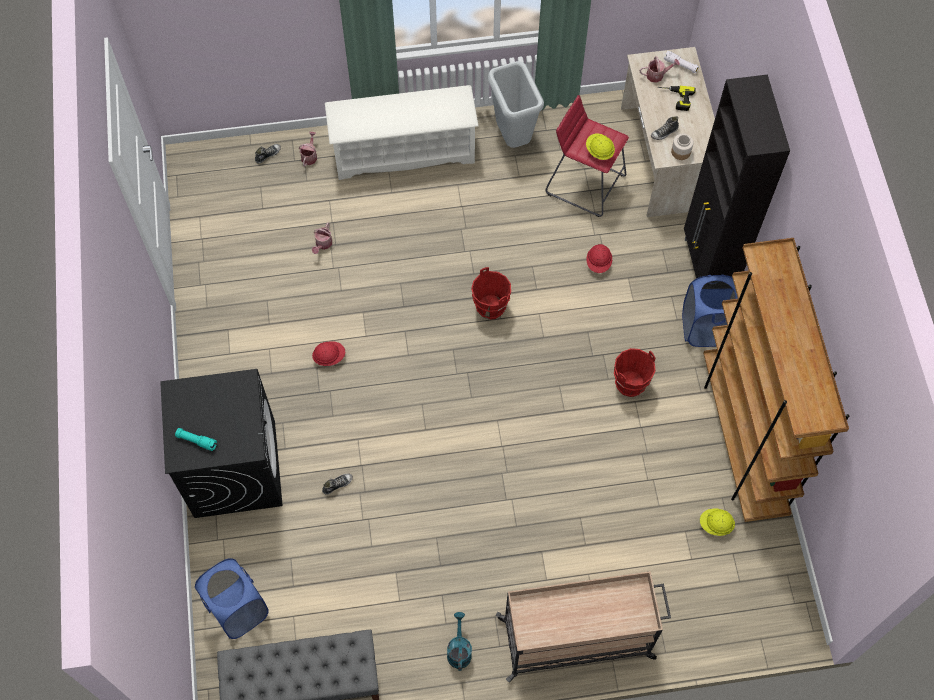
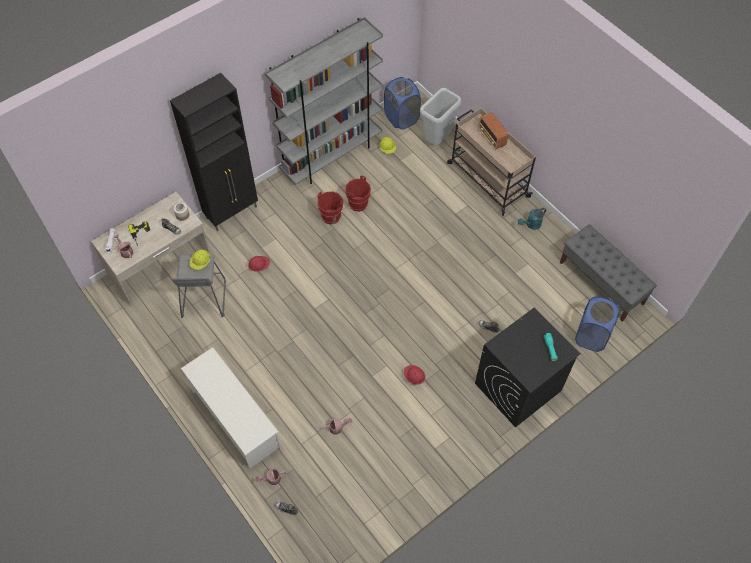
camera: 120 degrees left, 5 degrees down
(490, 308) = (325, 307): red bucket -> red bucket (358, 204)
(512, 137) = (188, 358): grey trash can -> grey trash can (437, 140)
(585, 184) = (204, 299): red stool -> grey stool
(598, 617) = (492, 138): none -> radio
(705, 328) = (273, 197): blue laundry basket -> blue laundry basket (401, 118)
(742, 439) = (331, 156): brown bookcase -> grey bookcase

